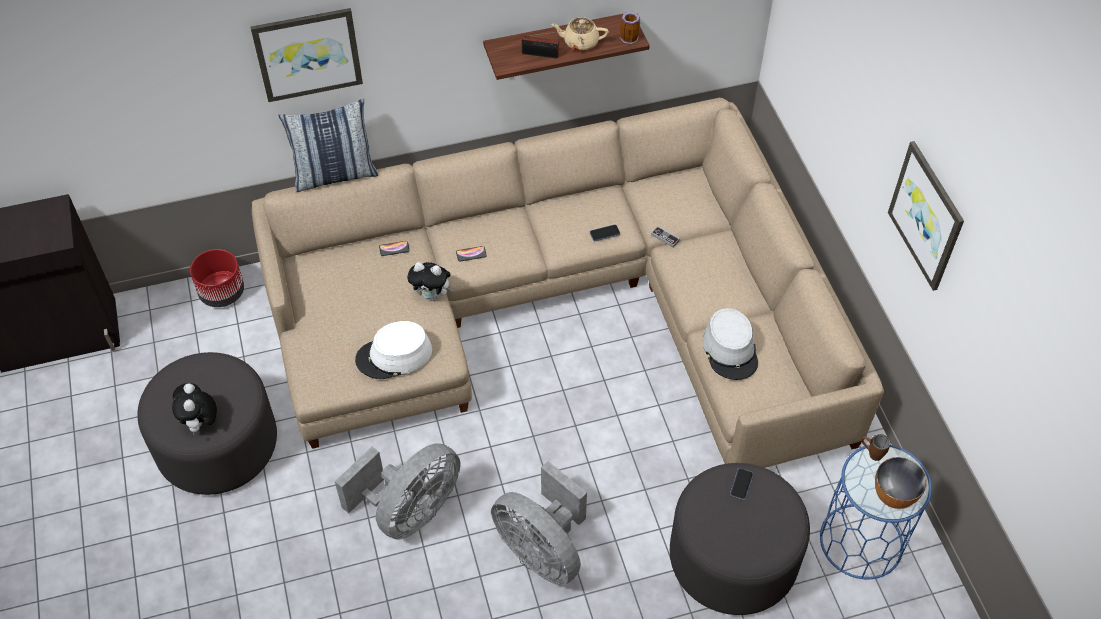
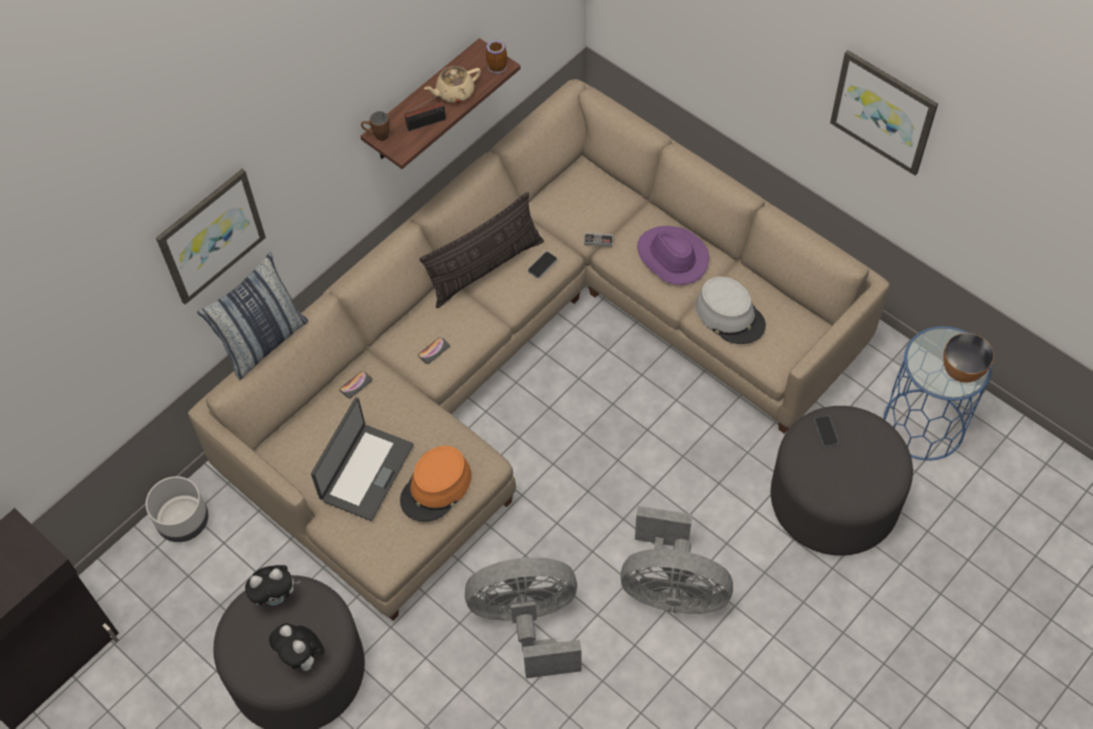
camera: 30 degrees left, 5 degrees up
(222, 292) = (183, 521): red planter -> grey planter
(351, 315) = (365, 472): none -> laptop
(394, 356) = (436, 488): white hat -> orange hat
(410, 511) = (528, 624): grey fan -> grey fan turned 105 degrees counterclockwise
(432, 295) = (426, 410): plush toy -> plush toy (276, 597)
(558, 214) = (485, 268): none -> pillow
(715, 280) = (671, 257): none -> purple hat
(871, 453) = (920, 344): brown mug -> brown mug (377, 136)

